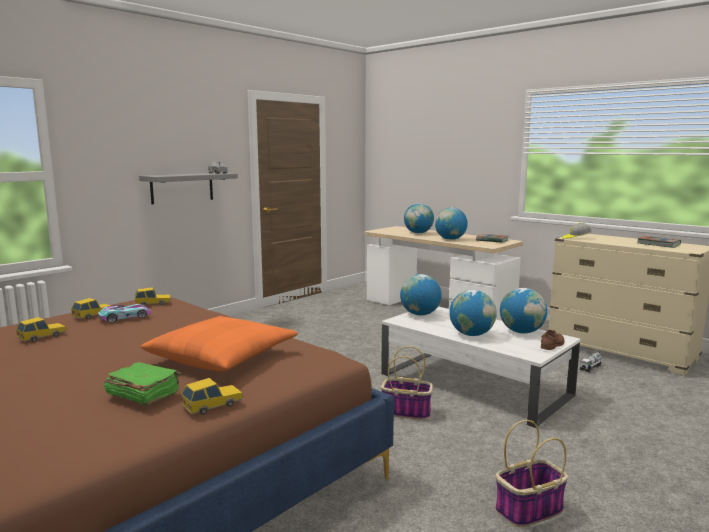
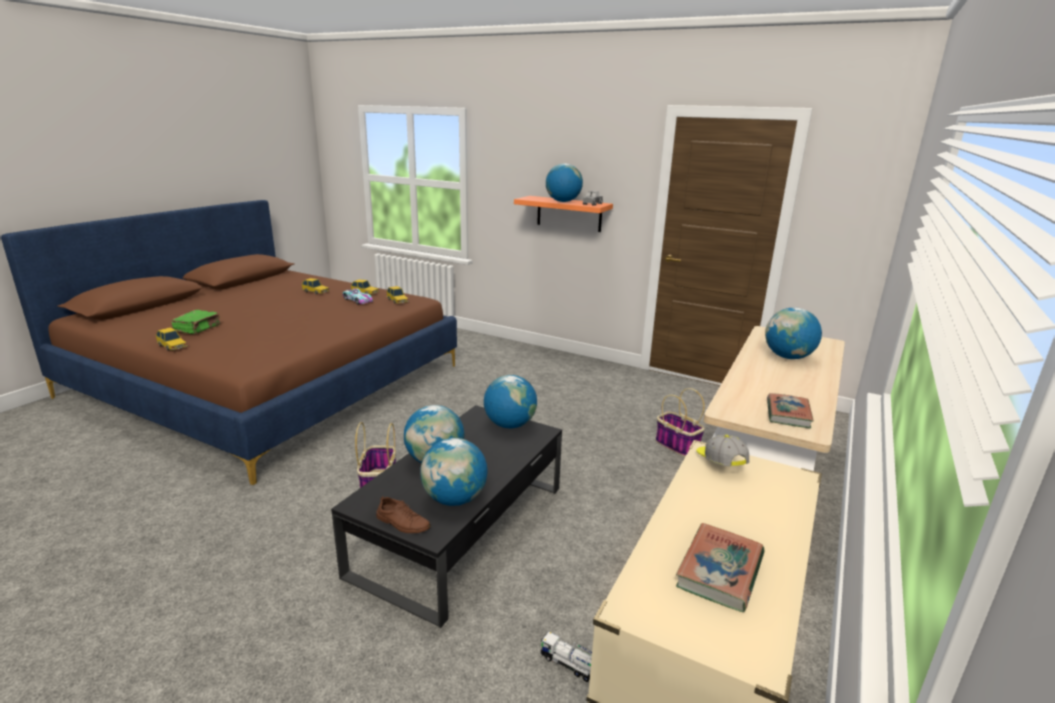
camera: 75 degrees right, 10 degrees up
(182, 188) = (569, 213): grey shelf -> orange shelf
(222, 356) = (256, 335): orange pillow -> none
(450, 239) = (754, 380): globe -> globe (563, 201)
(472, 384) = (462, 528): white coffee table -> black coffee table
(529, 511) = (175, 564): basket -> basket (676, 445)

